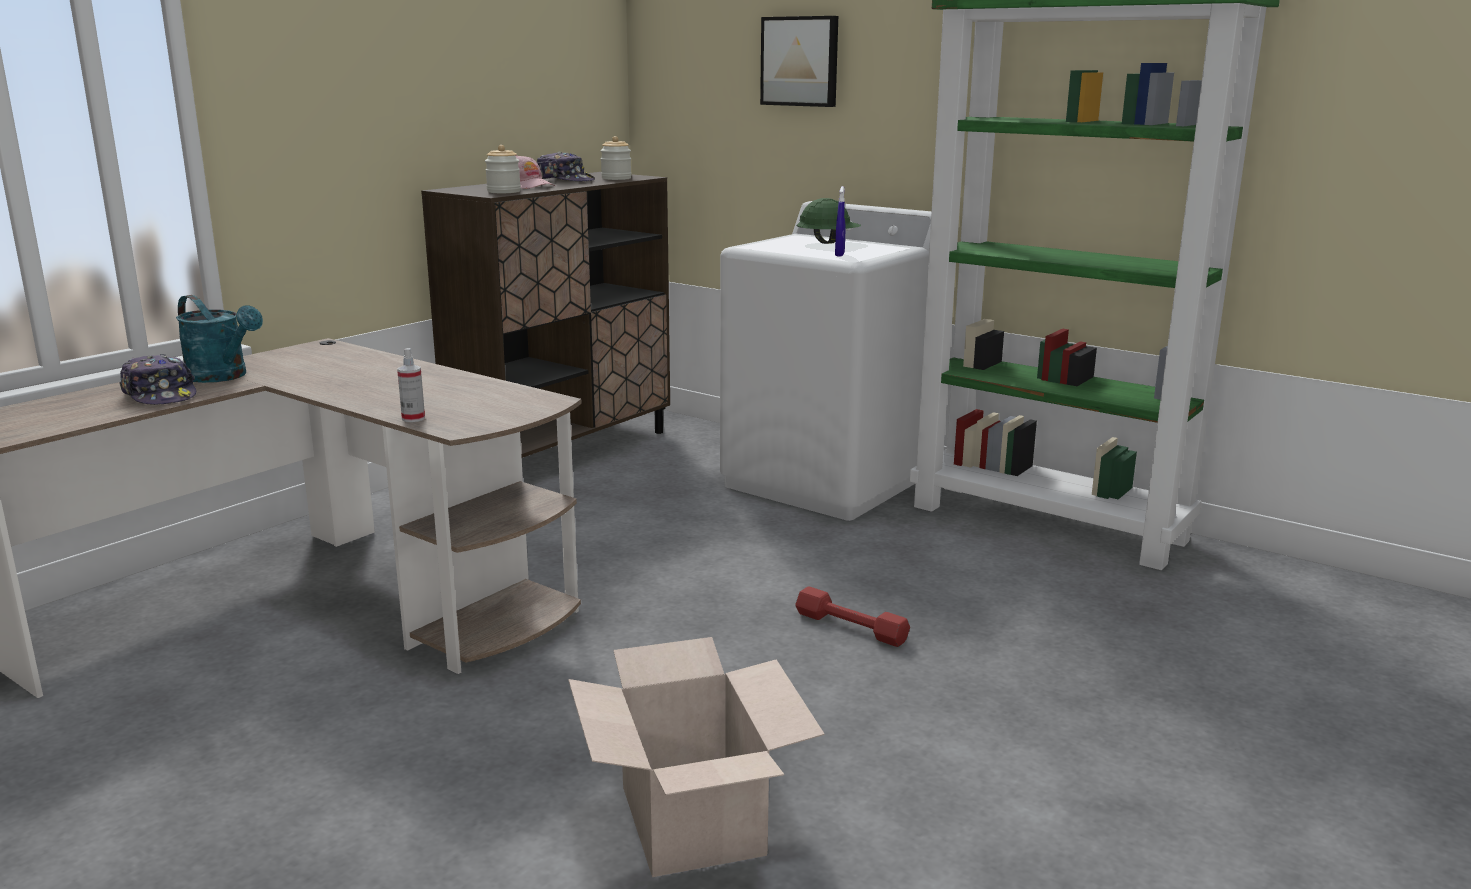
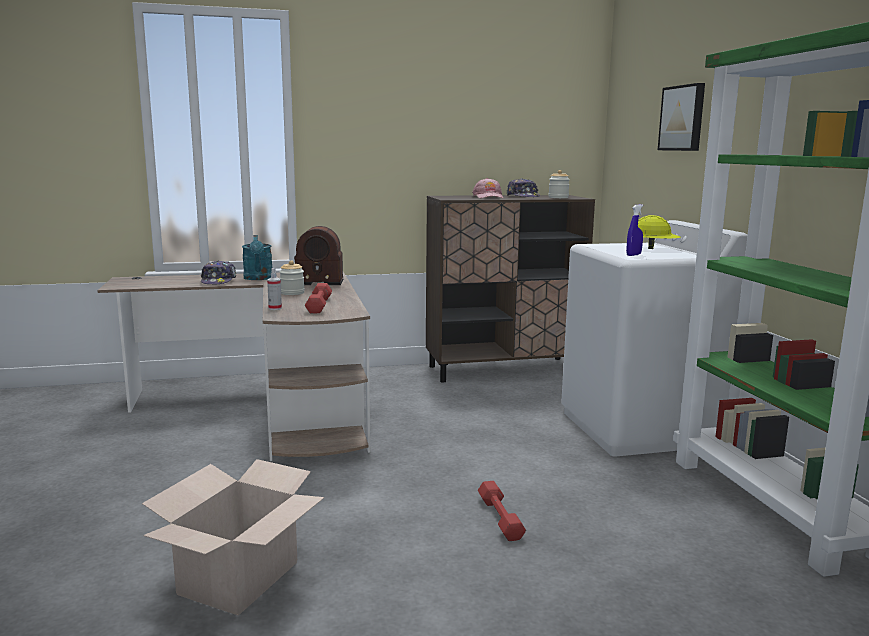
camera: 40 degrees right, 5 degrees down
(336, 364) = (312, 281): none -> radio
(466, 399) = (319, 305): none -> red dumbbell
(503, 192) = (461, 198): jar -> jar (292, 293)
(828, 243) = (653, 248): green hard hat -> yellow hard hat

